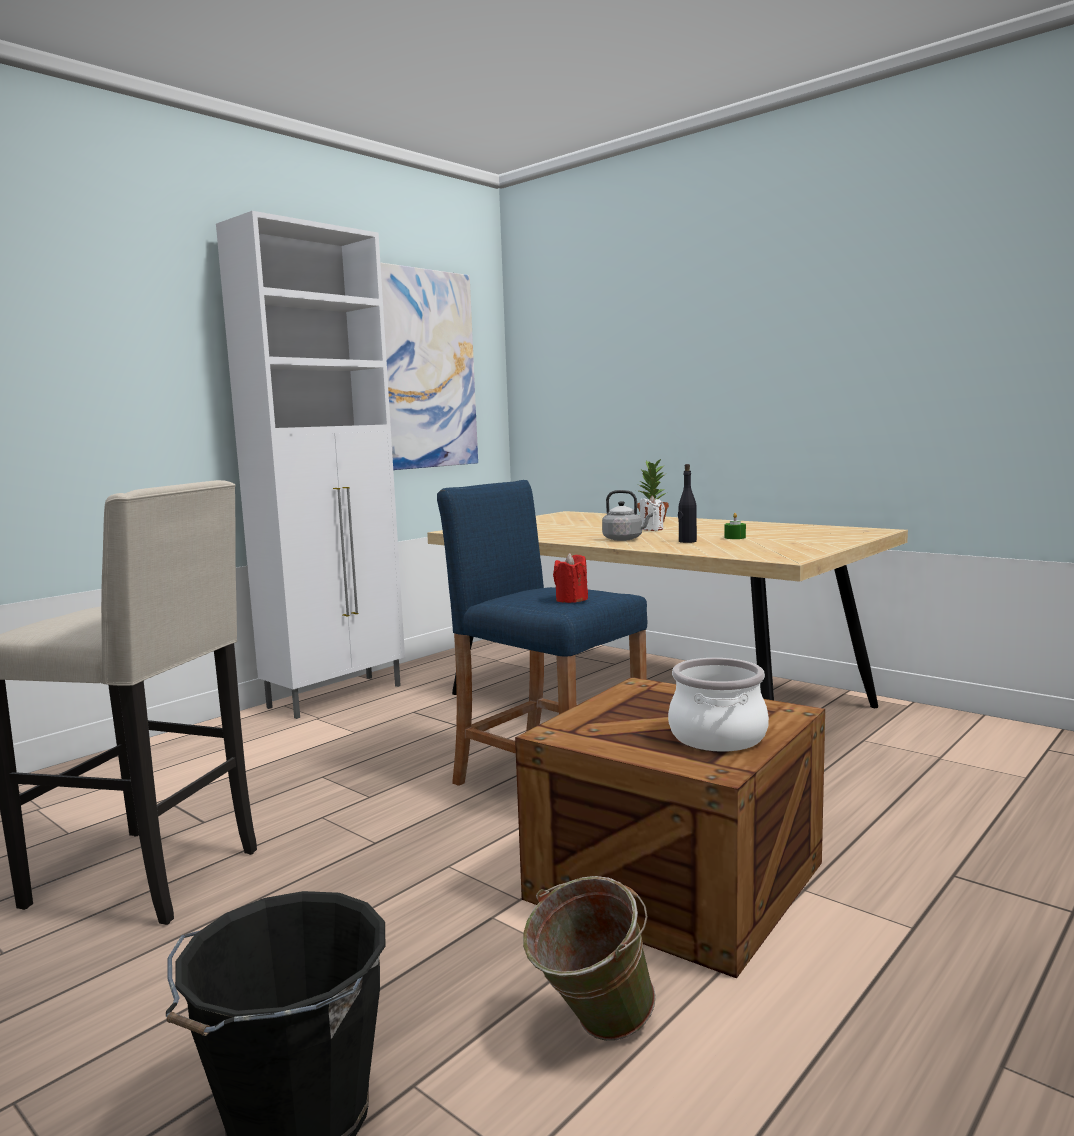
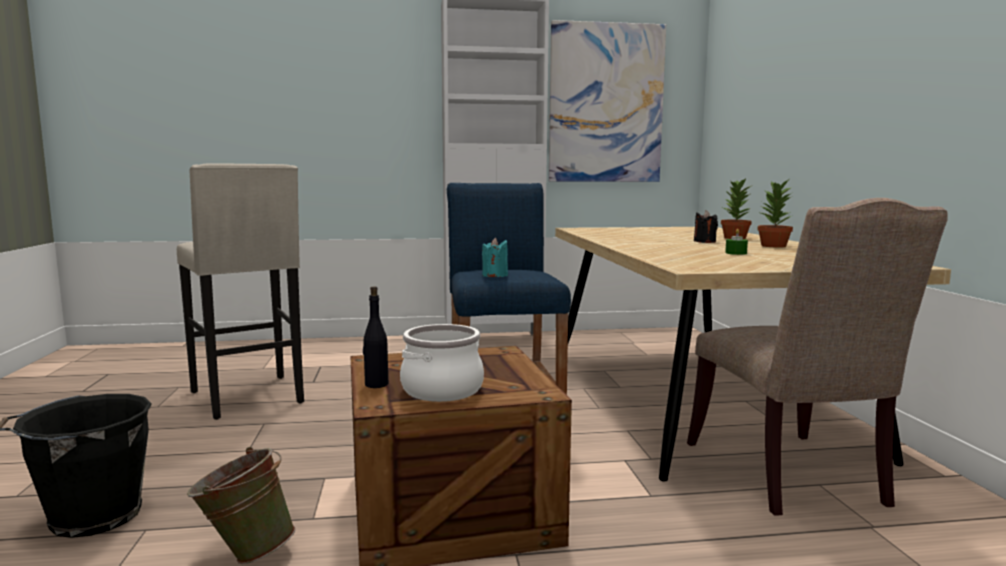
camera: 40 degrees right, 0 degrees up
(571, 600) = (495, 275): red candle -> turquoise candle
(624, 539) = (647, 244): grey kettle -> none
(651, 529) = (704, 241): white candle -> black candle
(687, 541) = (683, 250): black bottle -> black bottle (376, 384)
(721, 526) = (773, 246): none -> potted plant
(838, 741) = (791, 476): none -> beige chair

